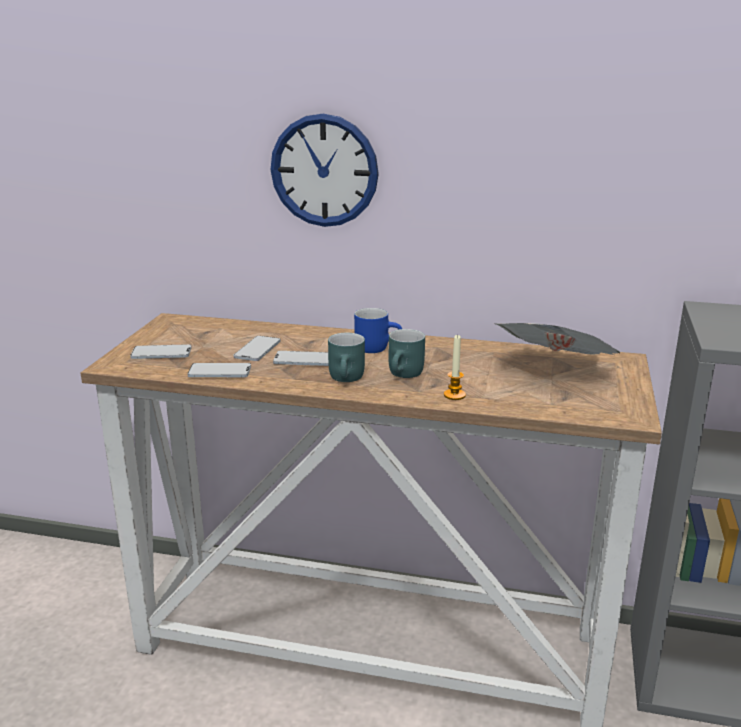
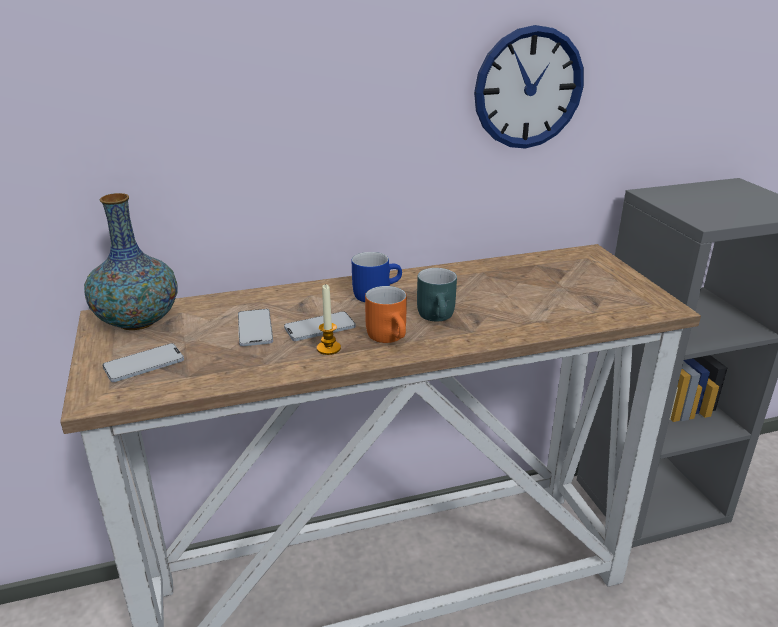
camera: 30 degrees left, 5 degrees up
(187, 327) = (137, 321): none -> vase
(219, 372) = (244, 368): phone -> none
(324, 171) = (278, 106): wall clock -> wall clock (528, 88)
(348, 378) = (391, 337): turquoise mug -> orange mug
(454, 395) = (508, 327): candle -> candle (328, 348)
(556, 371) = (556, 278): newspaper -> none

